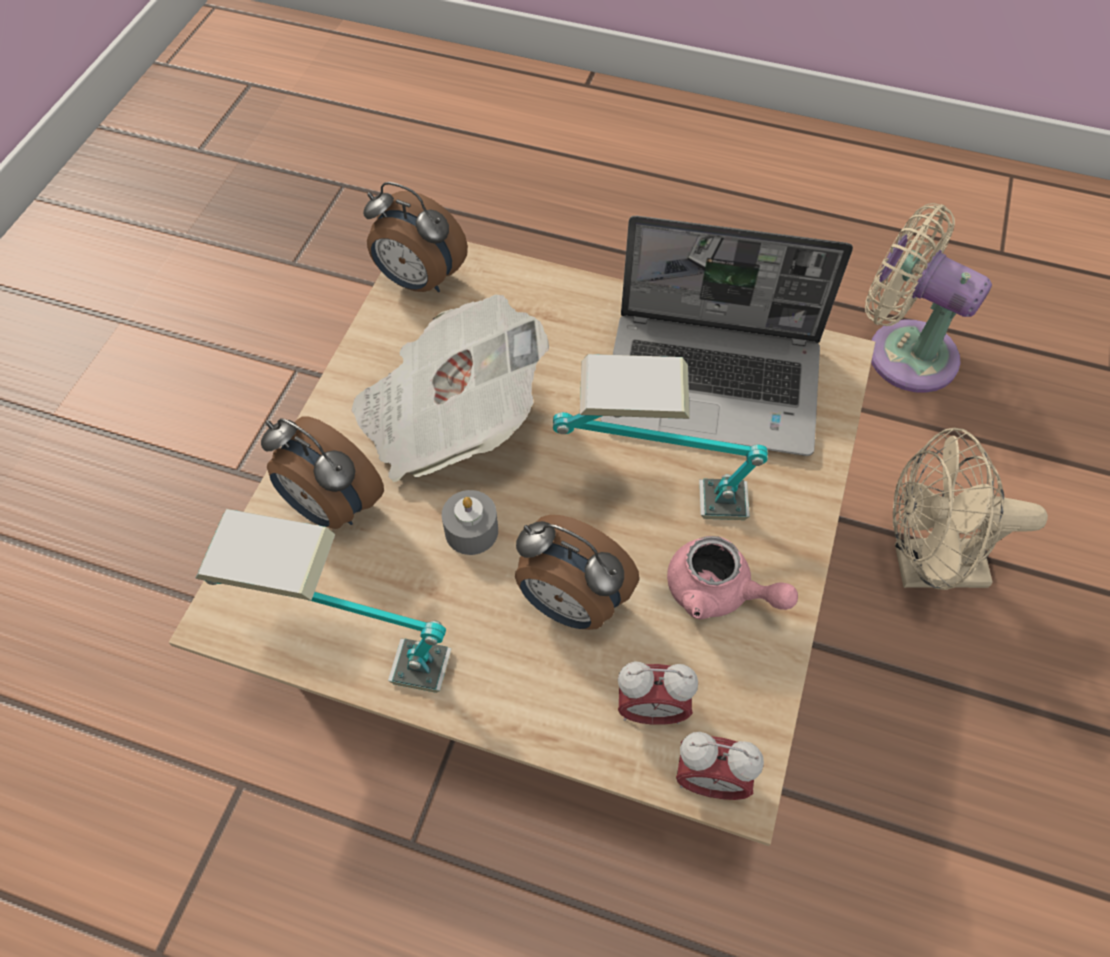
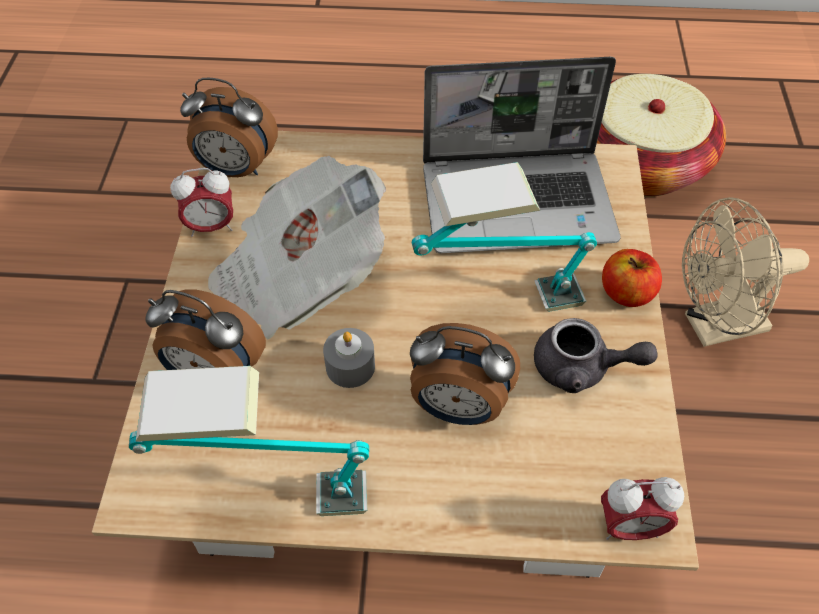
camera: 15 degrees left, 5 degrees down
(651, 709) = (558, 480): alarm clock -> alarm clock (211, 227)
(719, 593) = (581, 369): pink teapot -> grey teapot
(800, 517) = (626, 293): none -> apple
(903, 351) = (639, 164): beige fan -> basket

